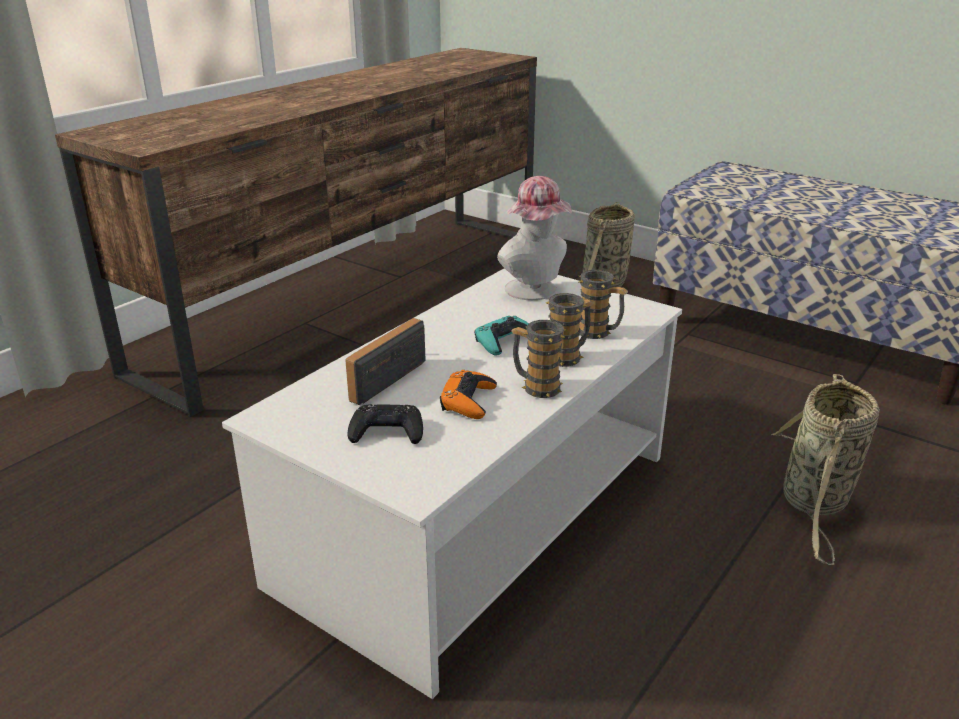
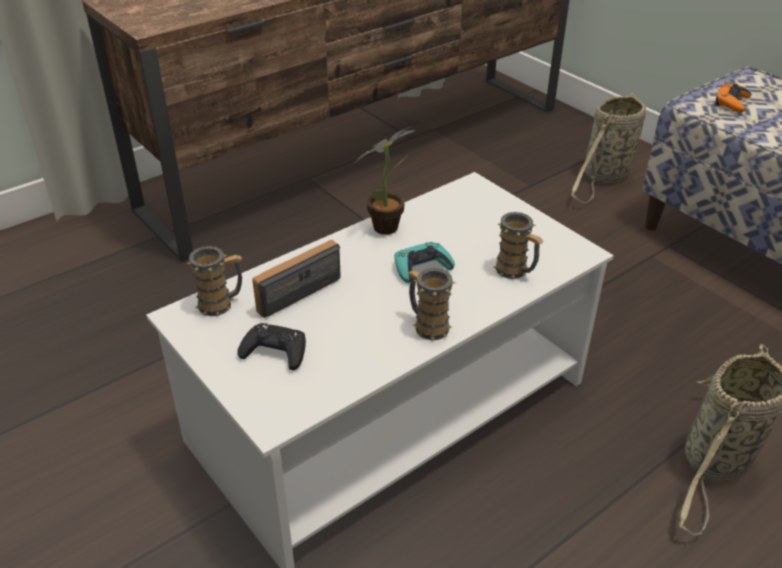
camera: 15 degrees right, 10 degrees up
(453, 313) = (390, 226): none -> potted plant
(468, 401) = (359, 331): orange game controller -> orange game controller (731, 102)
(535, 292) = (478, 211): hat -> none
(568, 356) = (473, 295): mug -> mug (221, 304)

